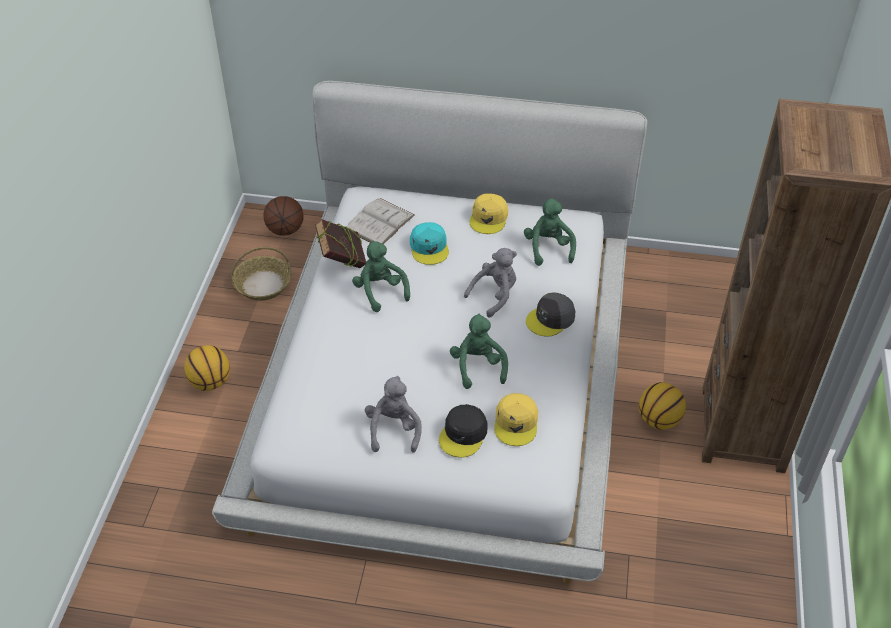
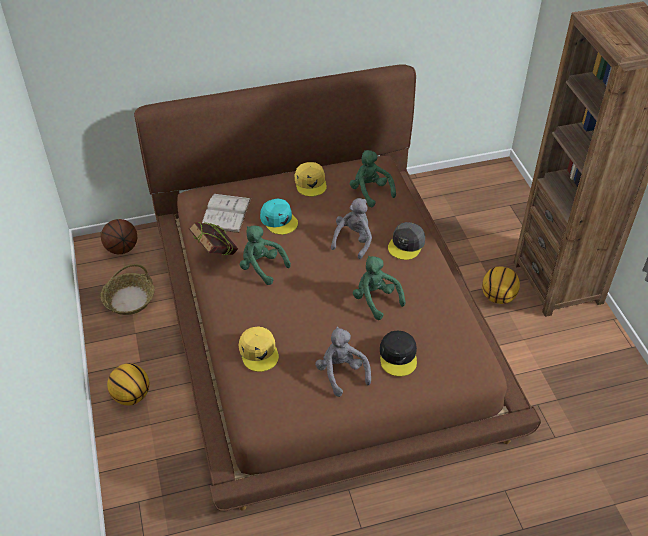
camera: 25 degrees left, 0 degrees up
(445, 377) = (324, 322): white bed -> brown bed
(516, 423) = (432, 332): yellow cap -> yellow cap (259, 352)

